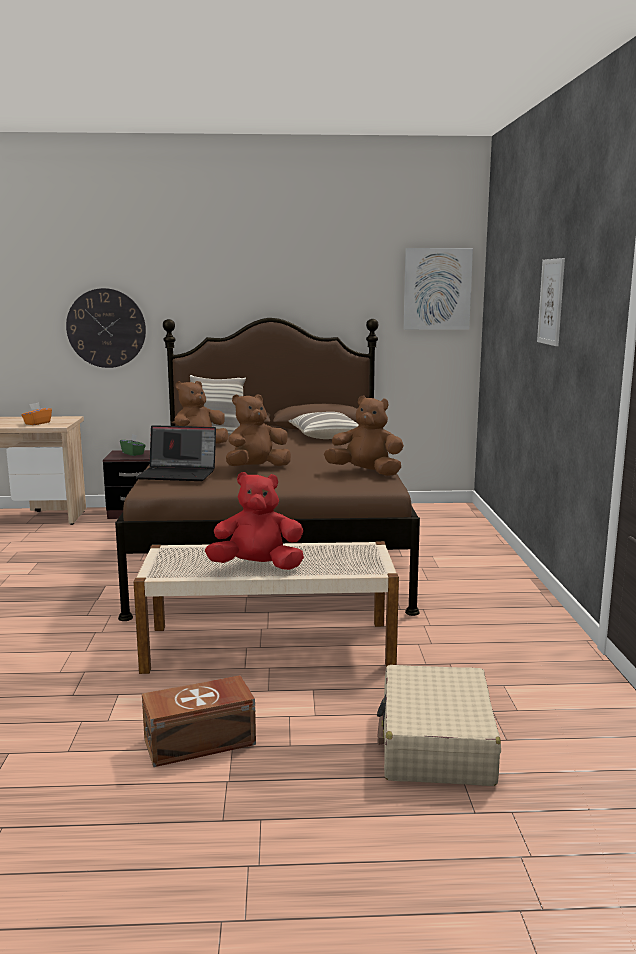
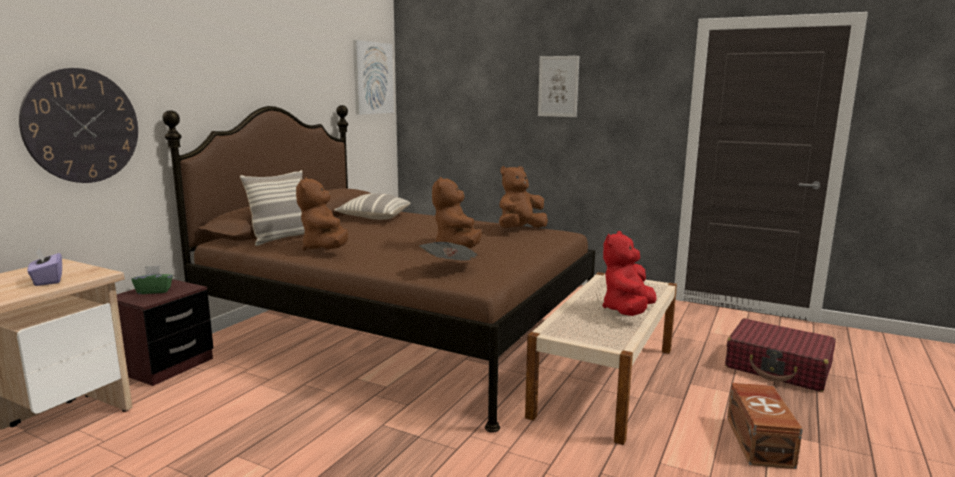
camera: 60 degrees left, 0 degrees up
(37, 423) = (47, 280): orange tissue box -> purple tissue box
(179, 474) = (450, 267): laptop -> newspaper
(436, 743) = (778, 367): beige suitcase -> red suitcase

